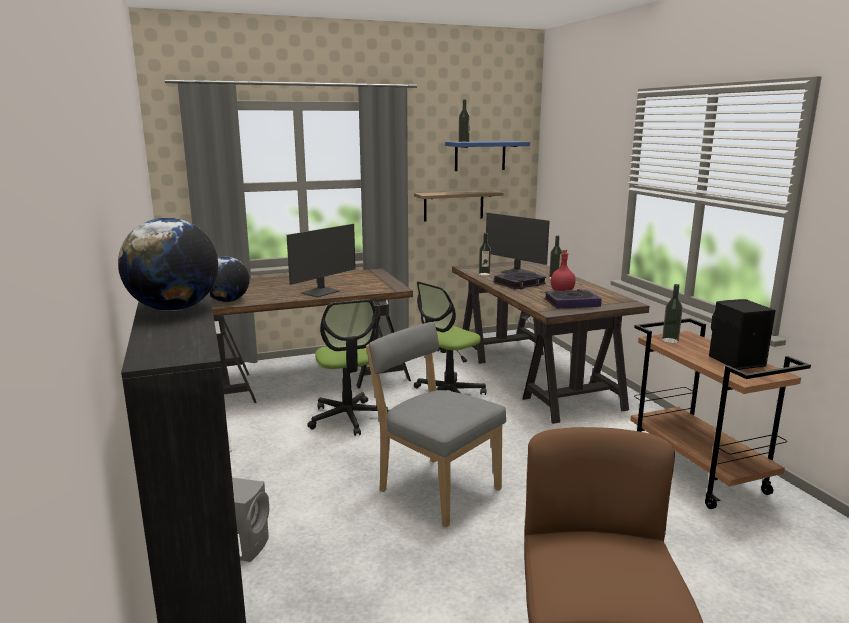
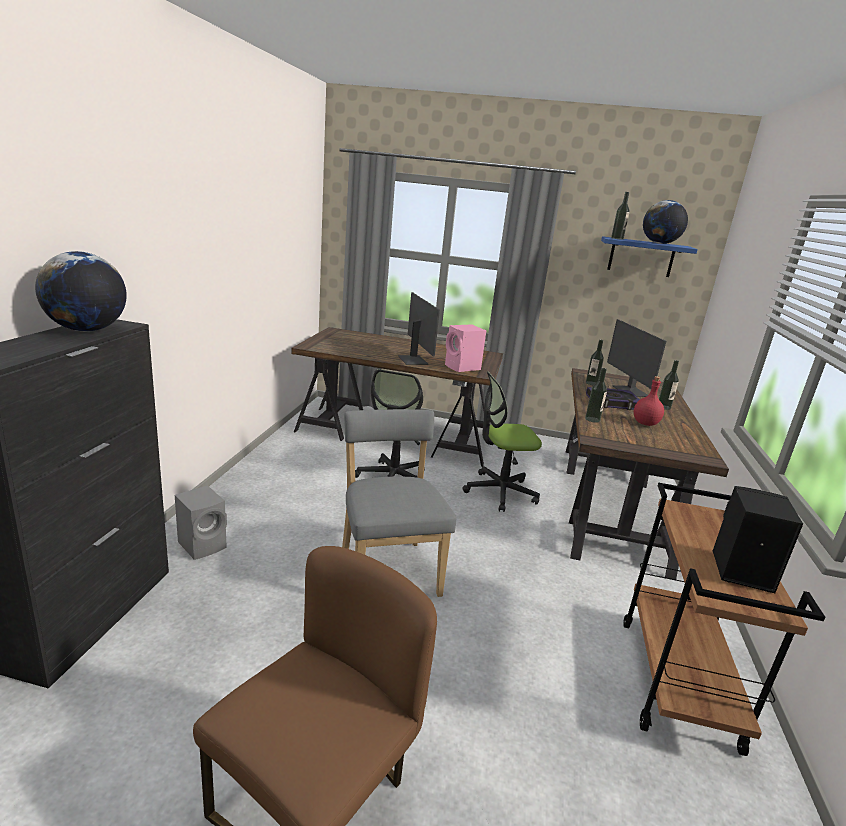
camera: 30 degrees right, 5 degrees up
(227, 301) = (333, 348): globe -> globe (659, 243)
(321, 292) = (413, 360): monitor -> monitor turned 90 degrees counterclockwise
(373, 288) = (463, 368): none -> pink speaker
(453, 205) = (598, 306): shelf -> none
(571, 303) = (635, 438): book -> none
(670, 340) = (693, 515): bottle -> bottle (592, 419)

